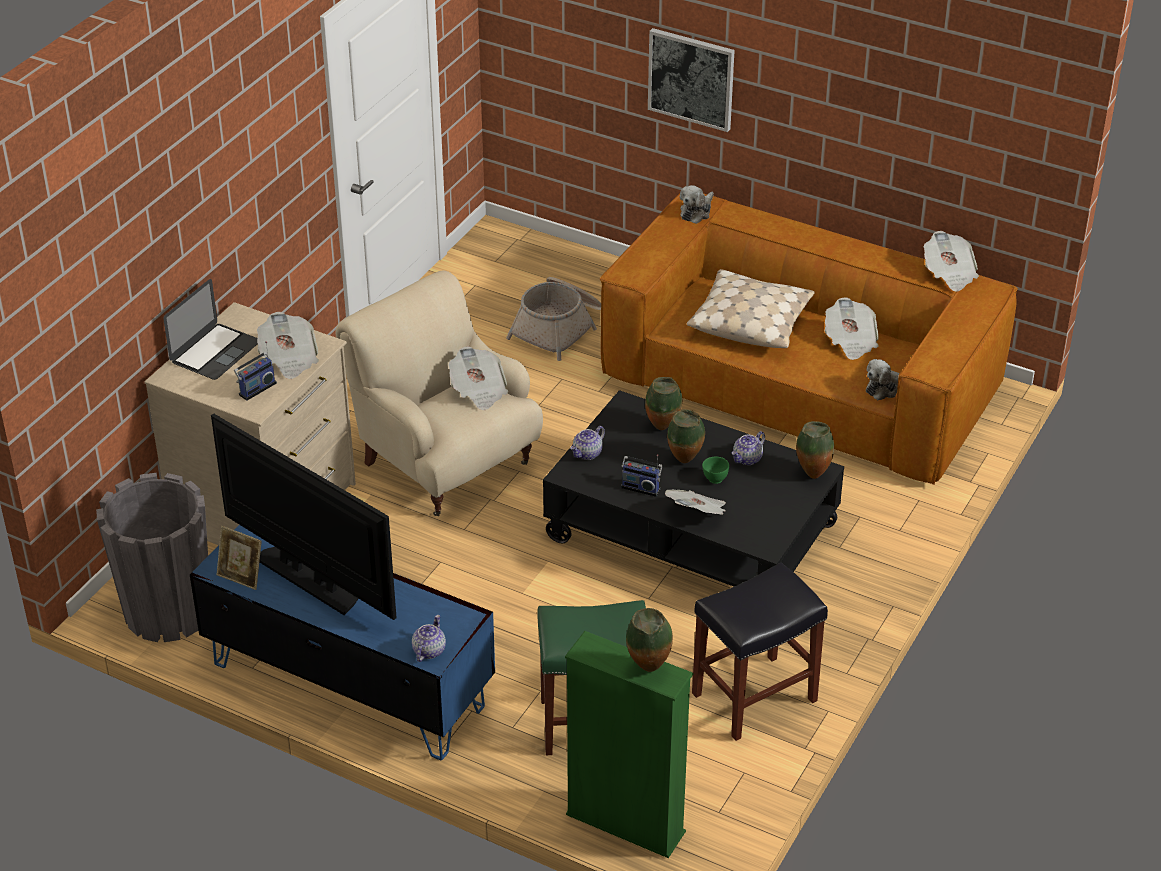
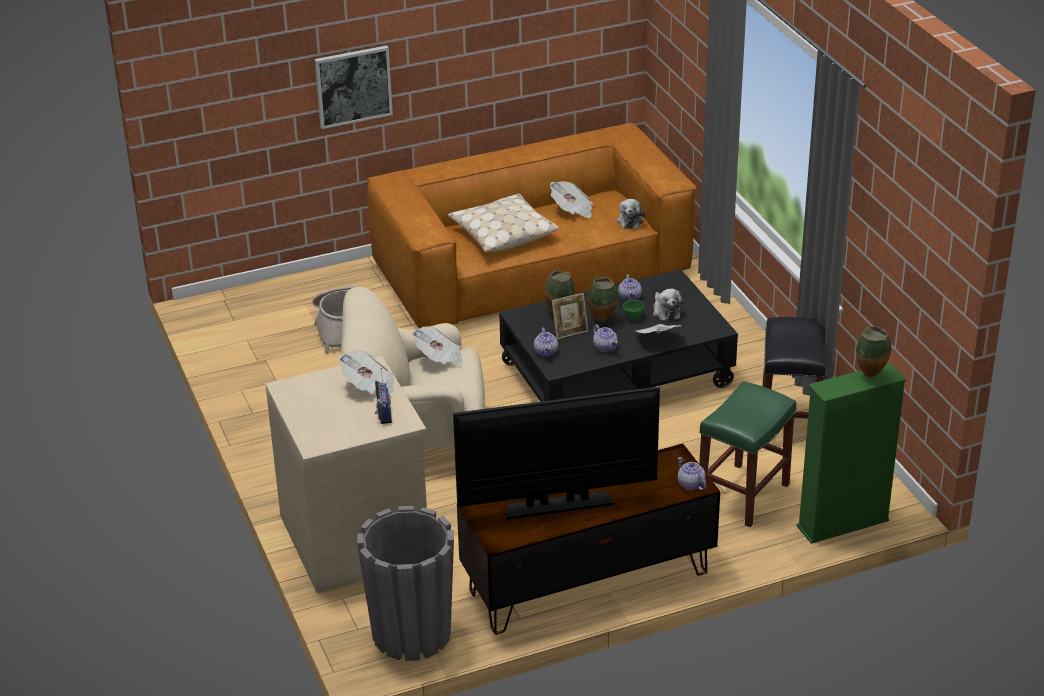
camera: 50 degrees left, 5 degrees down
(215, 352) = (314, 414): laptop -> none
(241, 577) = (520, 533): picture frame -> picture frame (570, 332)
(348, 683) = (587, 581): blue tv stand -> brown tv stand
(641, 487) = (605, 347): radio -> teapot
(696, 212) = (399, 185): plush toy -> plush toy (665, 311)
(812, 474) = (674, 283): vase -> none
(949, 274) = (591, 136): newspaper -> none

